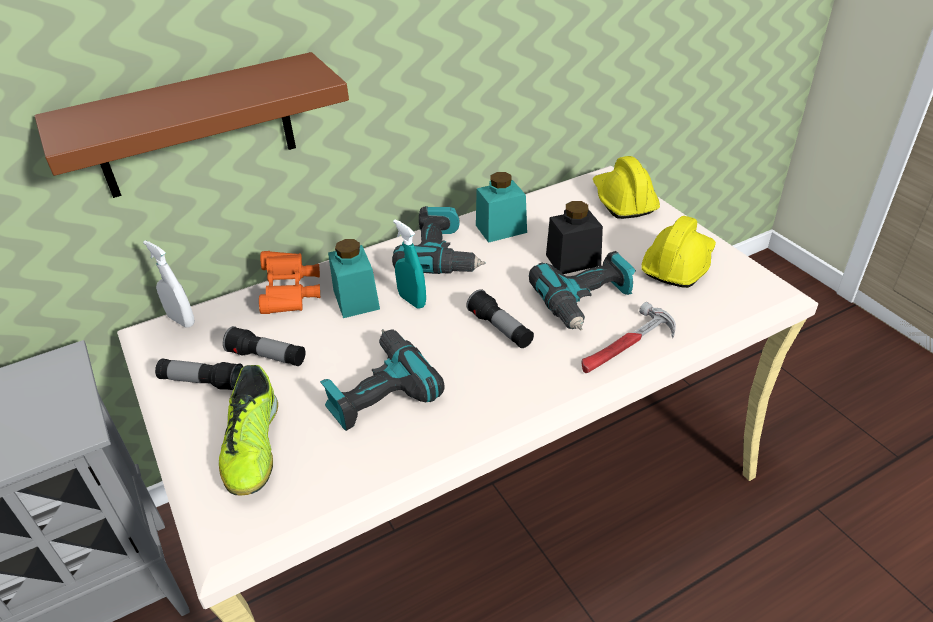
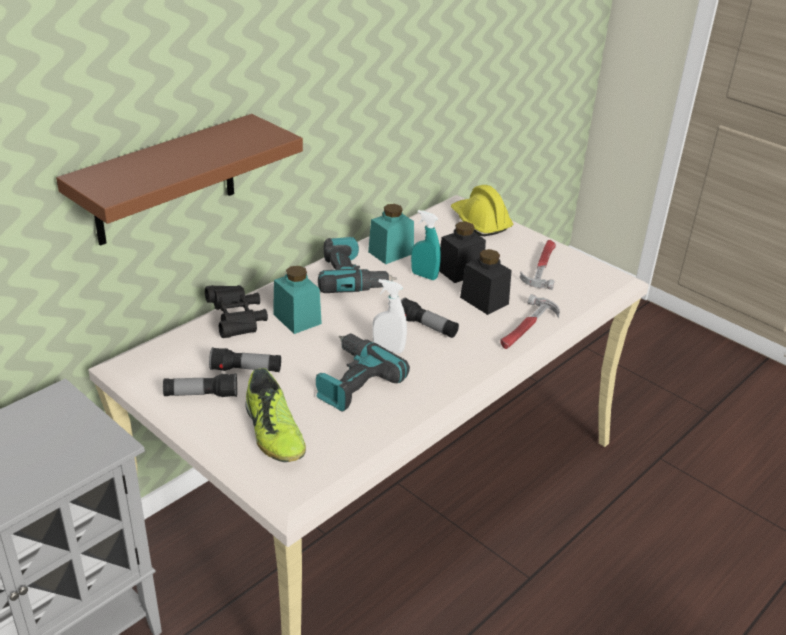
camera: 20 degrees left, 5 degrees down
(181, 320) = (150, 352): white spray bottle -> white spray bottle (388, 349)
(291, 294) = (237, 320): orange binoculars -> black binoculars
(412, 301) = (345, 314): turquoise spray bottle -> turquoise spray bottle (424, 276)
(586, 302) = (484, 300): power drill -> black jar
(678, 264) = (541, 266): yellow hard hat -> hammer

